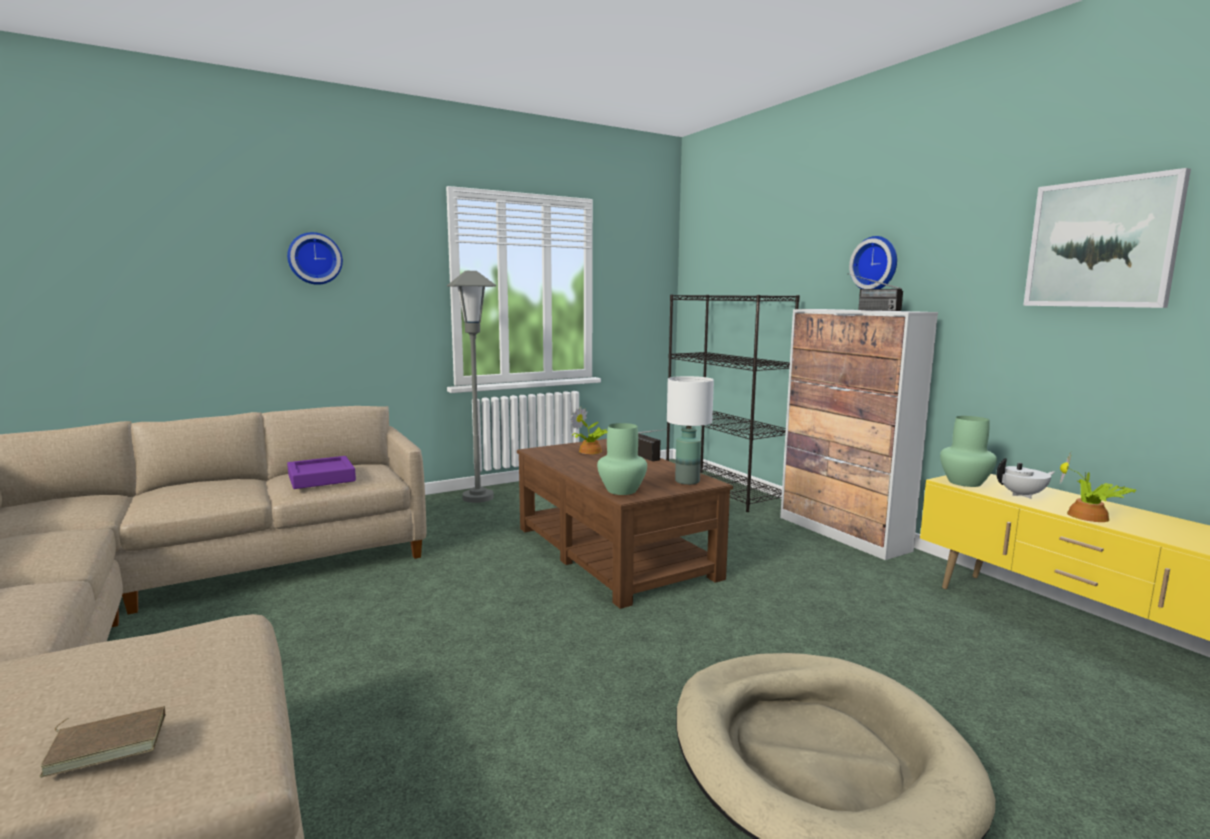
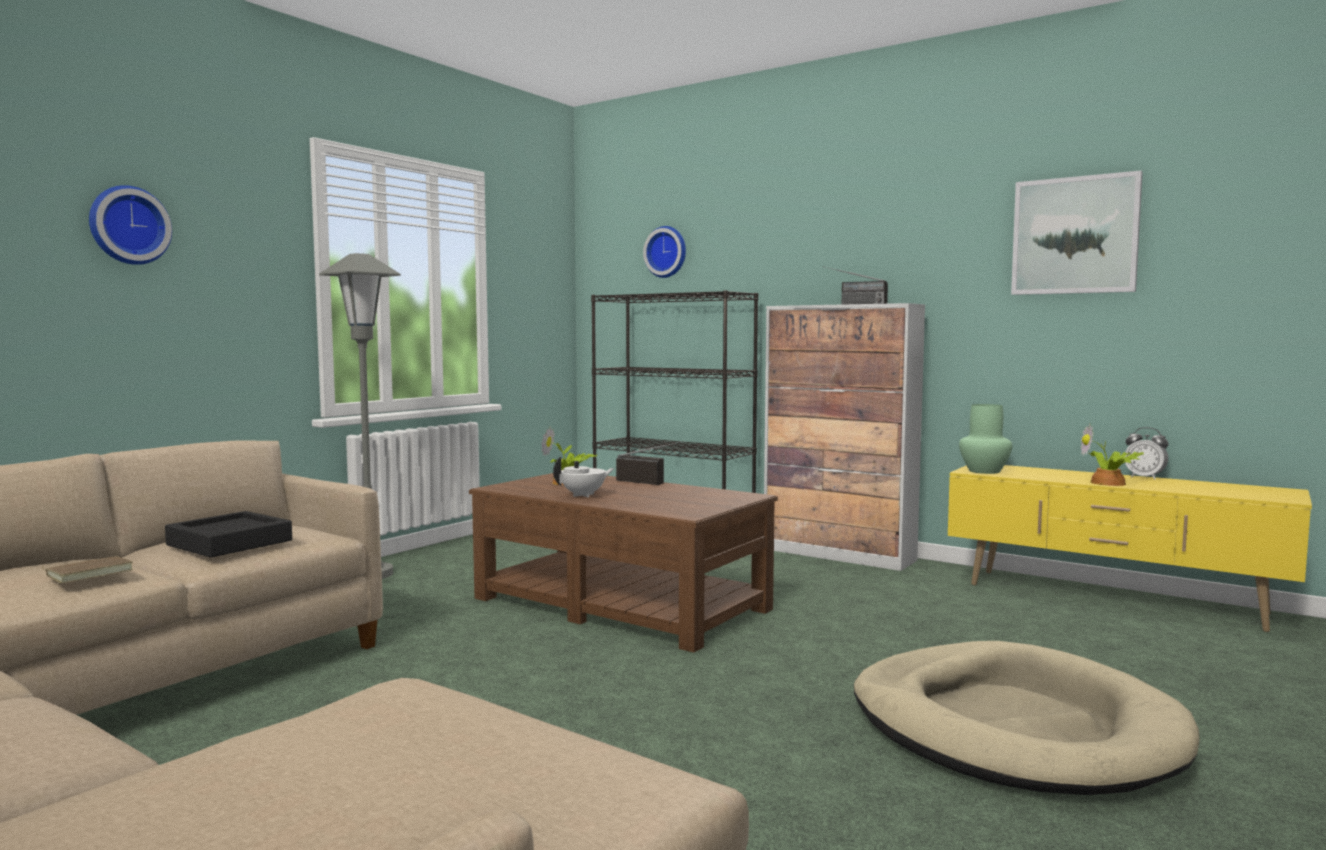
camera: 25 degrees left, 5 degrees down
(109, 742) = (500, 787): brown book -> brown book (89, 573)
(321, 478) = (230, 543): purple tray -> black tray
(621, 490) = (672, 510): green vase -> none
(687, 481) = (727, 496): white table lamp -> none
(876, 264) = (848, 257): wall clock -> wall clock (667, 252)
(1022, 495) = (1041, 475): white teapot -> white teapot (584, 495)
(1149, 514) = (1145, 477): none -> alarm clock

